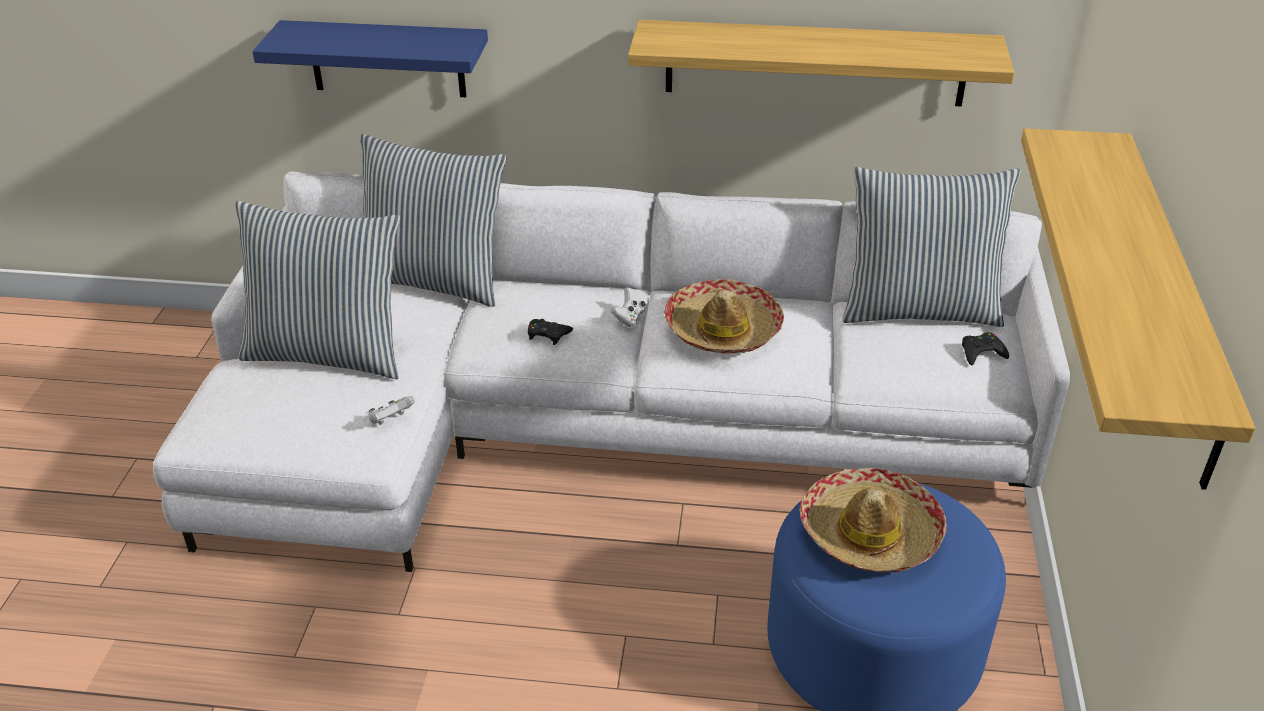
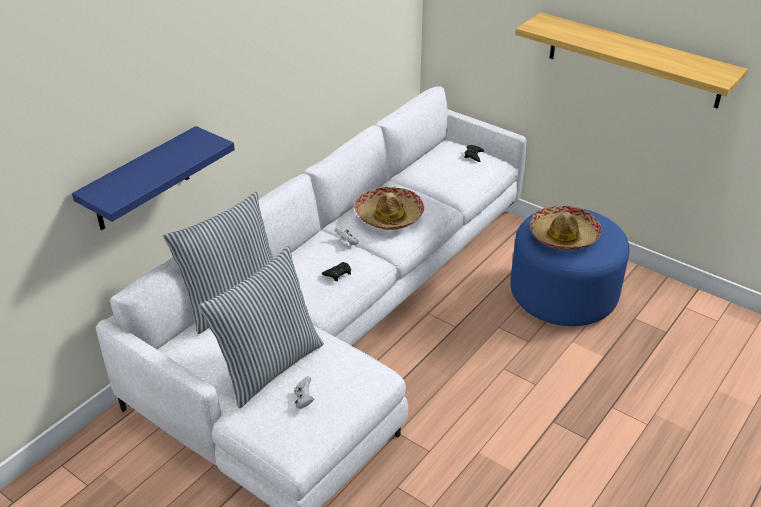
camera: 60 degrees left, 0 degrees up
(391, 420) = (358, 359): white game controller -> white game controller (304, 400)
(815, 63) = (340, 58): shelf -> none
(918, 309) = (425, 157): pillow -> none

